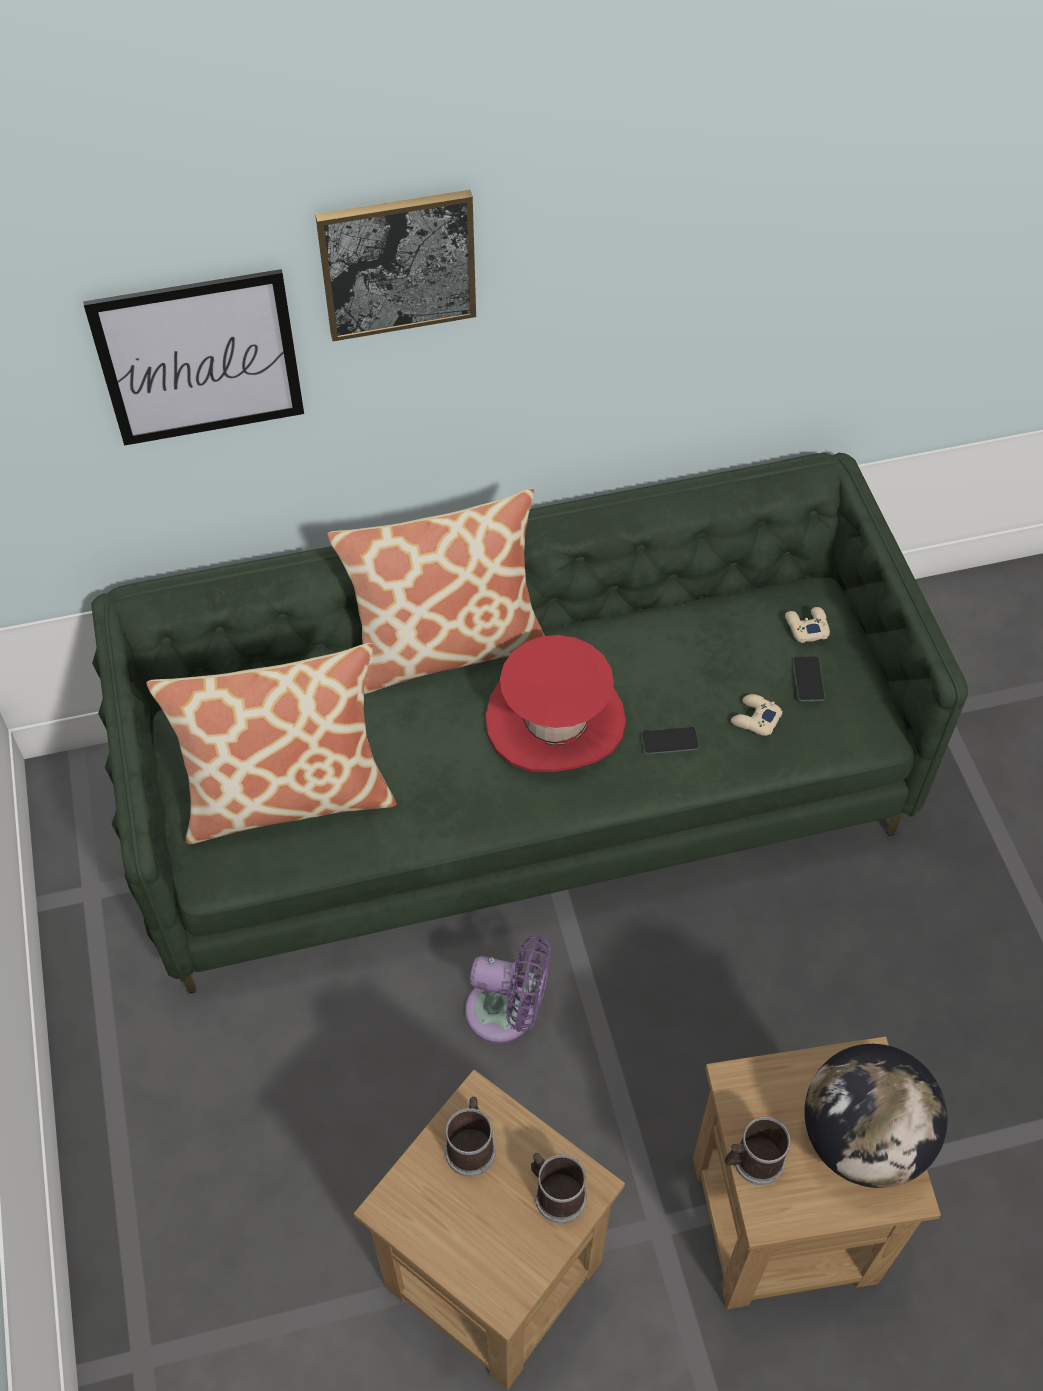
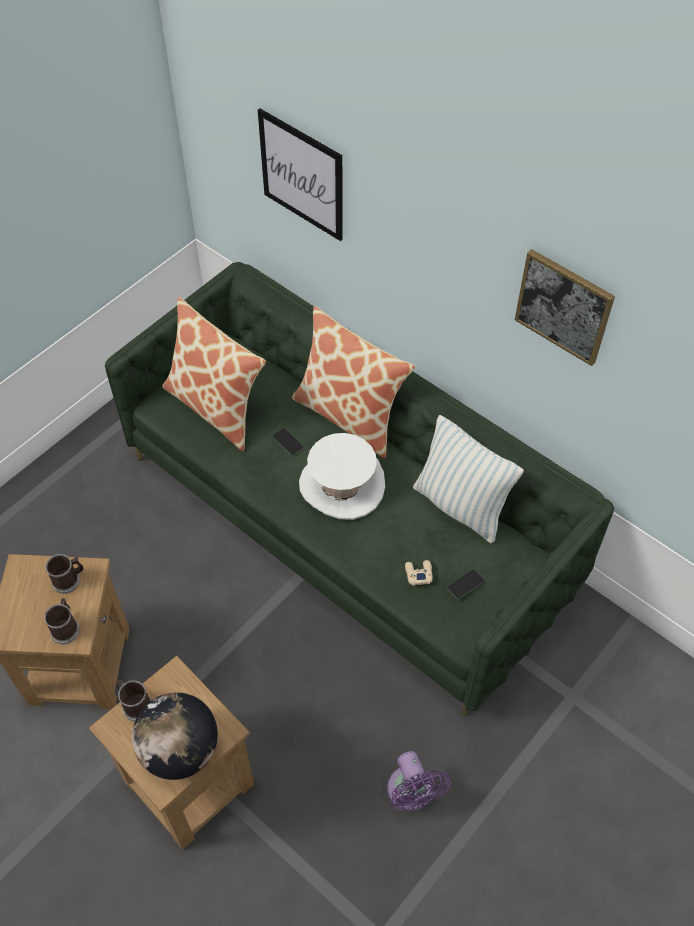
camera: 55 degrees right, 0 degrees up
(398, 264) = (394, 193): picture -> picture (564, 306)
(507, 1013) = (217, 591): purple fan -> purple fan (411, 794)
(555, 720) = (342, 485): red hat -> white hat
(670, 741) = (371, 542): phone -> phone (288, 442)
(689, 615) = (460, 506): none -> pillow
(806, 627) = (500, 564): beige game controller -> none

